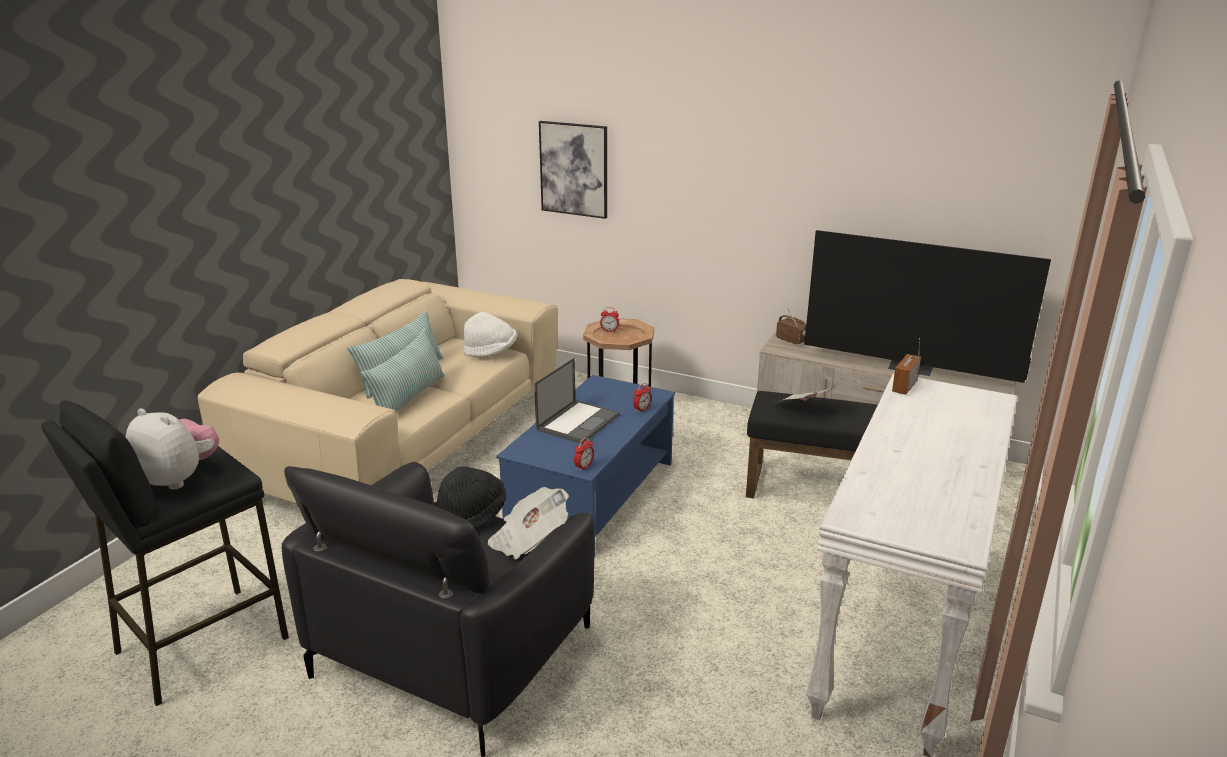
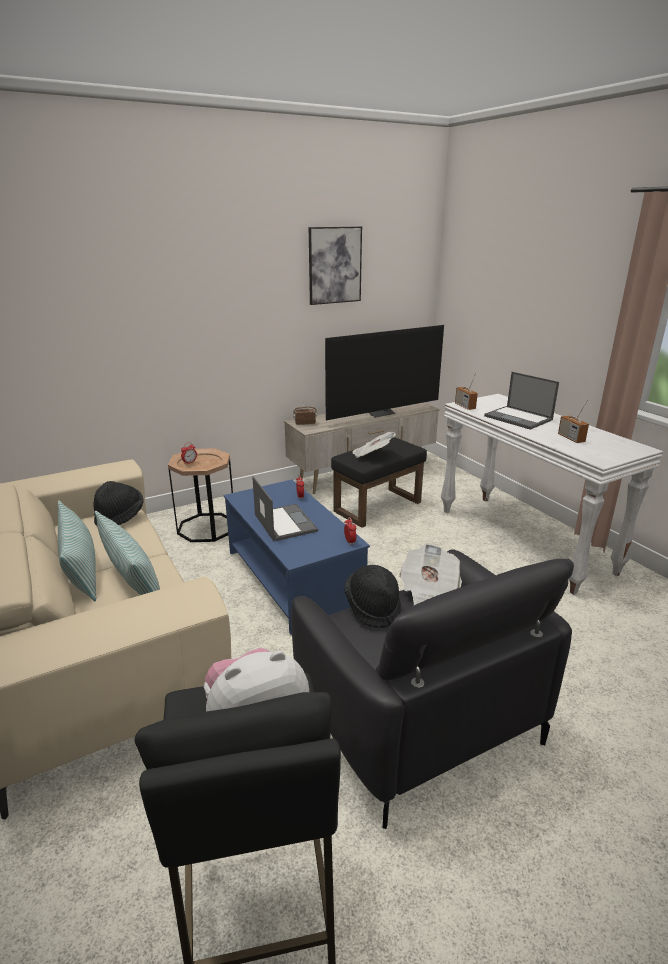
camera: 55 degrees left, 0 degrees up
(491, 352) = (120, 517): white hat -> black hat
(574, 169) = (90, 337): picture -> picture (334, 265)
(905, 482) = (571, 438): none -> radio
(925, 431) = (519, 418): none -> laptop

